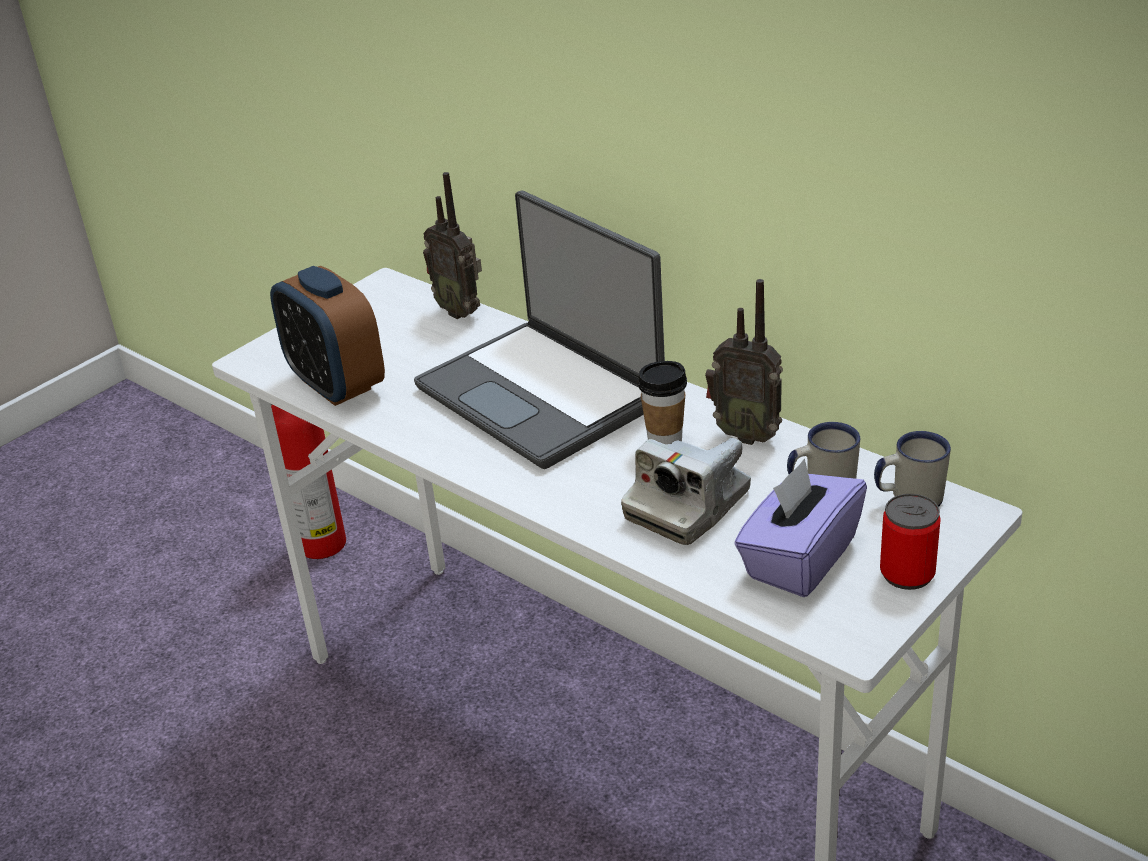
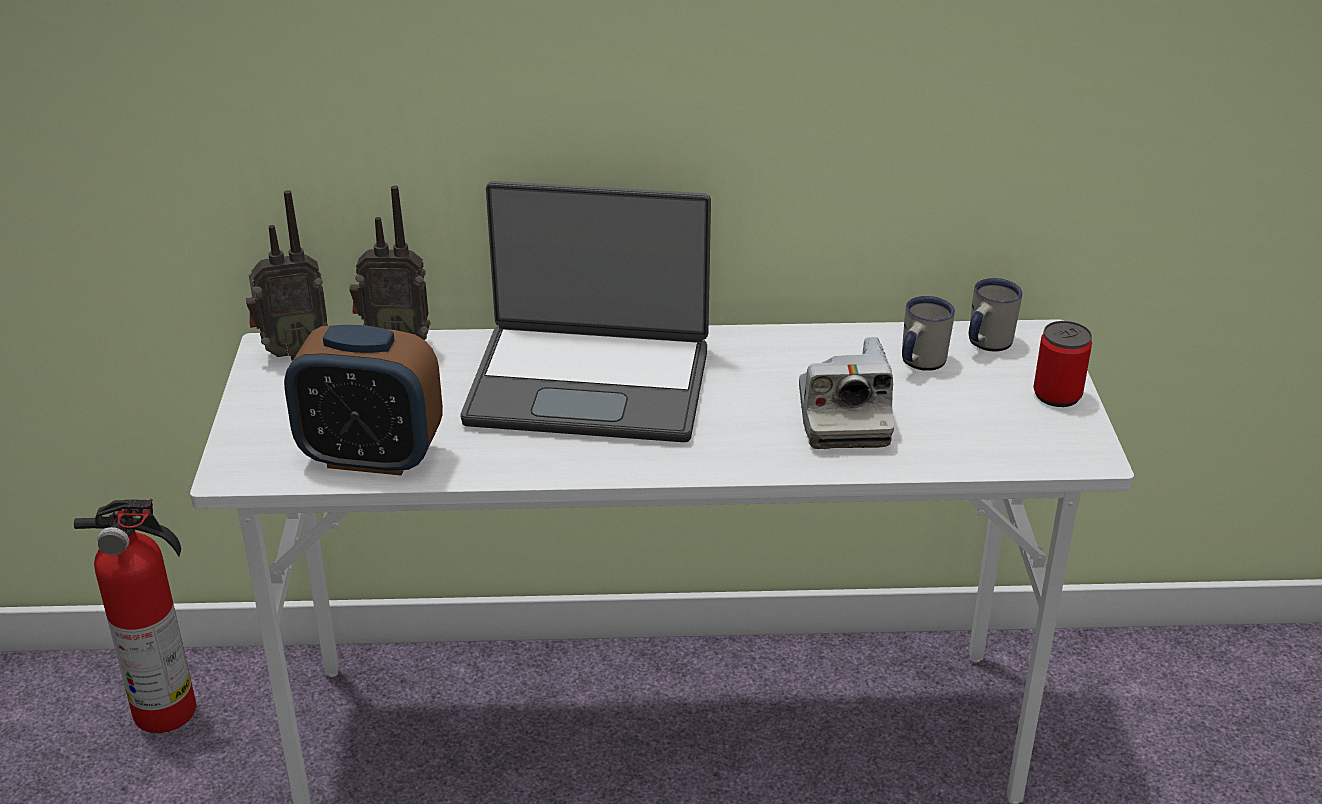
camera: 45 degrees left, 0 degrees up
(665, 442) = (752, 378): cup -> none
(746, 434) = (806, 346): radio -> radio (293, 352)
(799, 559) = (976, 418): purple tissue box -> none

